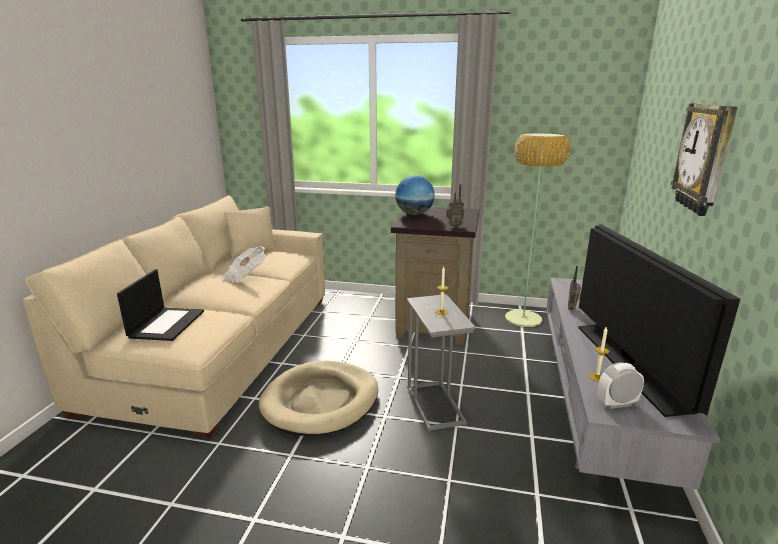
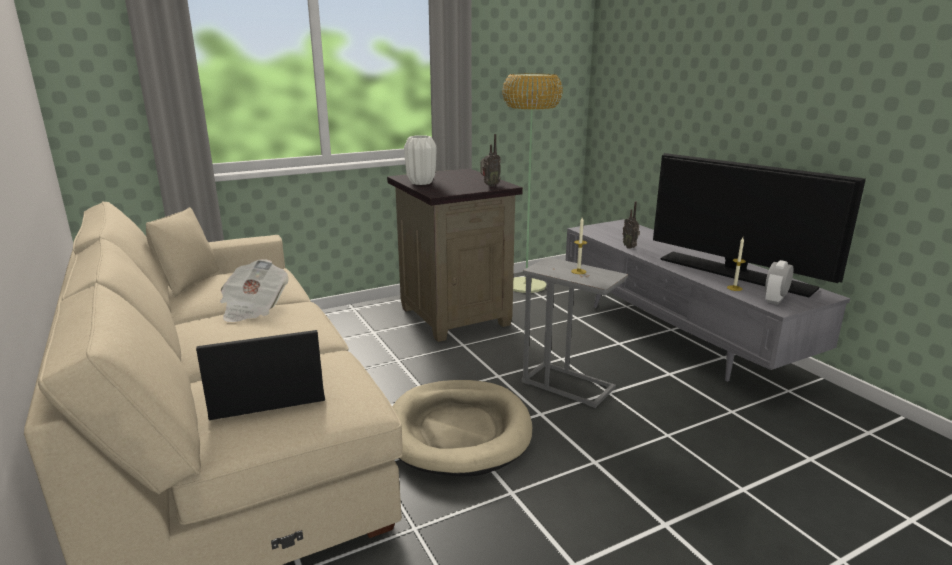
camera: 40 degrees left, 0 degrees up
(167, 323) = (266, 393): laptop -> laptop turned 75 degrees counterclockwise
(414, 214) = (421, 183): globe -> white vase
(705, 158) = (742, 80): wall clock -> none

